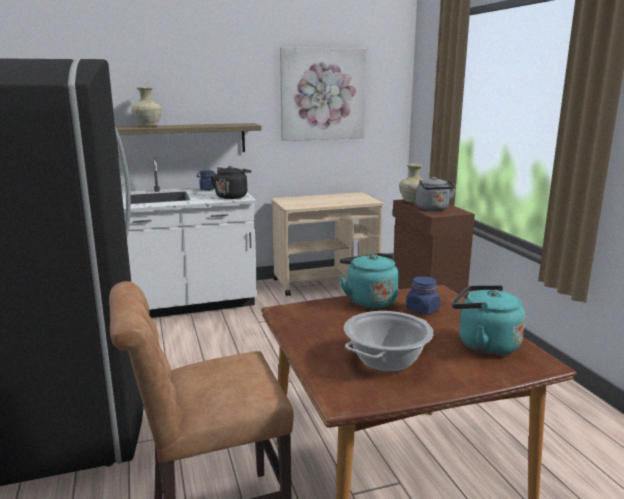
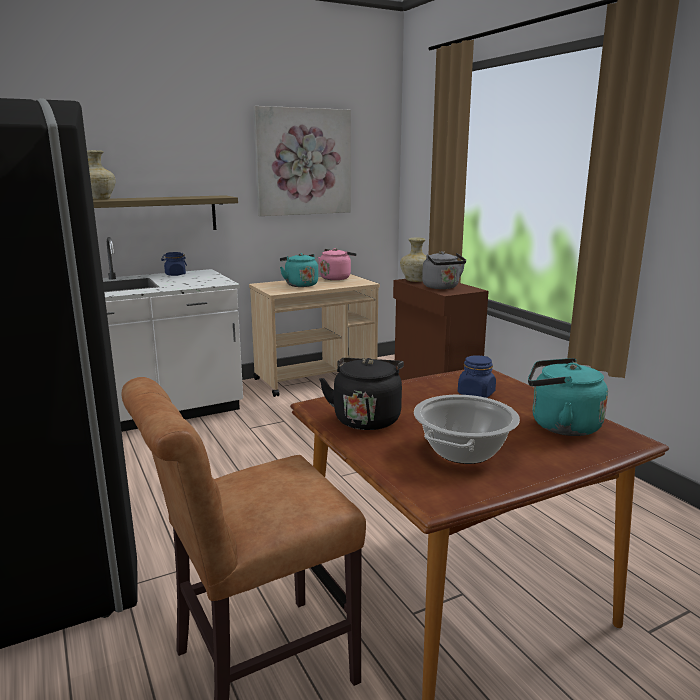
camera: 10 degrees left, 0 degrees up
(232, 196) = (209, 281): black kettle -> black kettle (367, 418)
(348, 195) = (336, 278): none -> pink kettle
(369, 300) = (412, 387): turquoise kettle -> turquoise kettle (300, 285)

